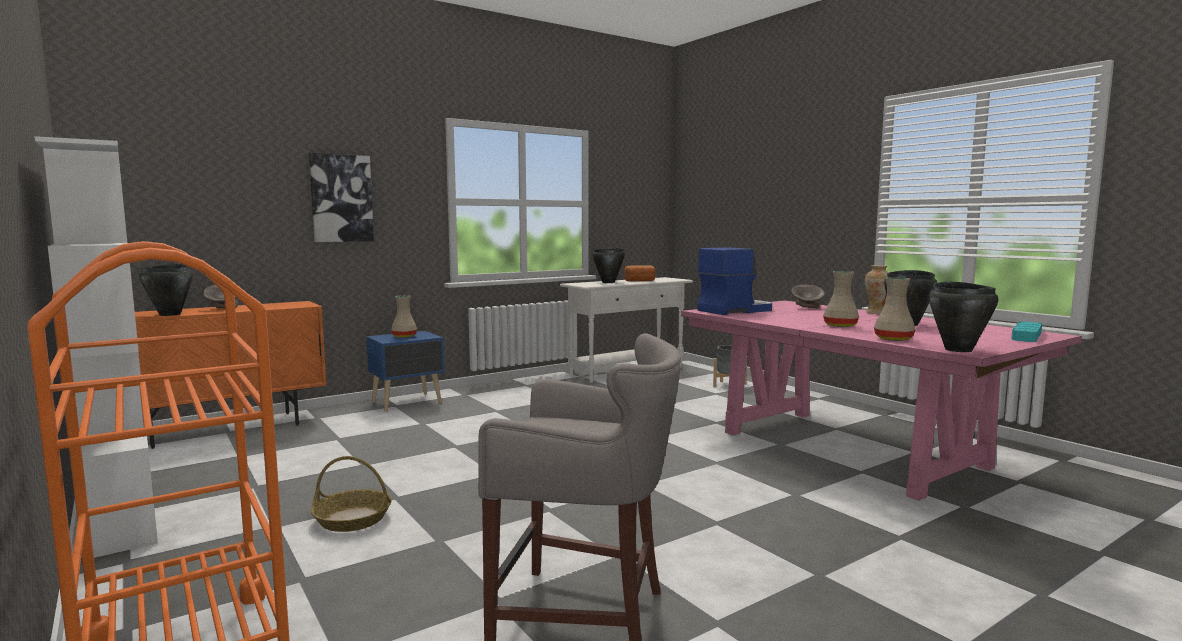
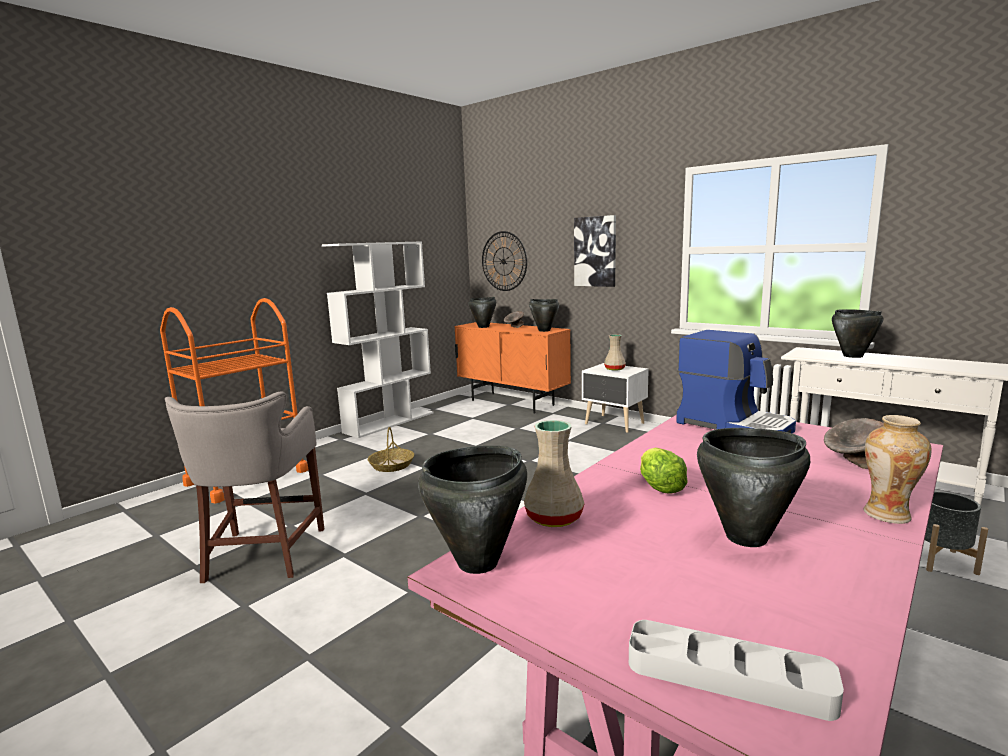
camera: 75 degrees right, 5 degrees up
(165, 207) = (504, 261): none -> wall clock
(292, 305) = (544, 330): none -> black cooking pot
(408, 402) = (614, 424): blue nightstand -> white nightstand
(640, 281) = (908, 363): bread -> none
(841, 326) = (659, 485): beige vase -> lettuce
(1026, 336) = (728, 676): turquoise tray -> grey tray

